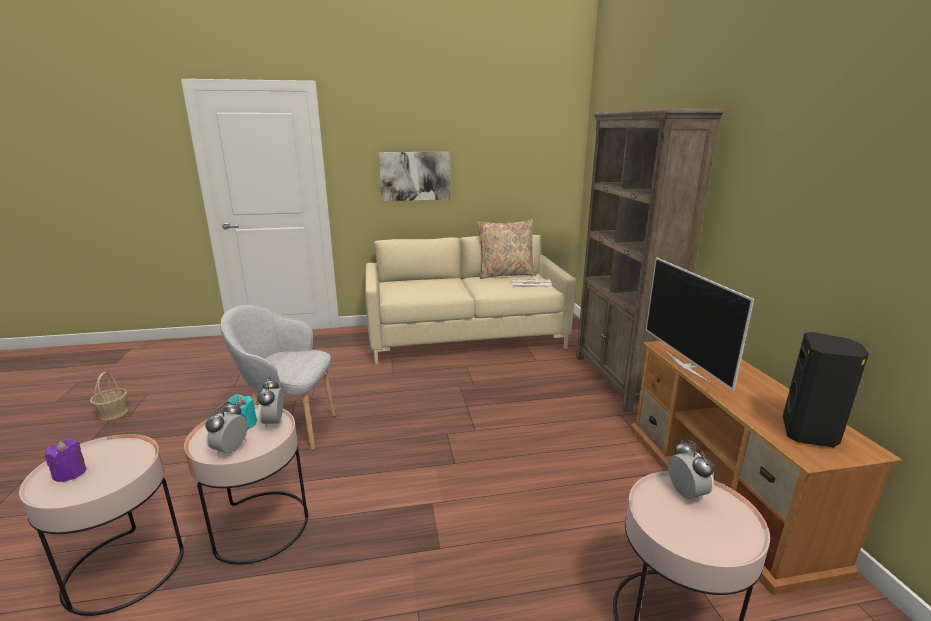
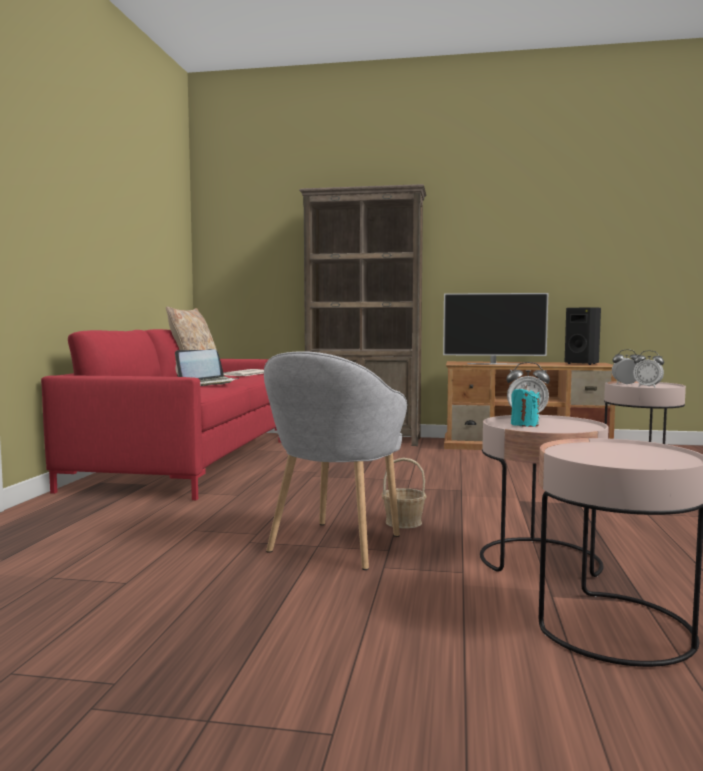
camera: 70 degrees left, 15 degrees down
(70, 473) = (632, 460): purple candle -> none
(114, 413) = (66, 708): basket -> basket (403, 522)
(231, 450) = (577, 426): alarm clock -> alarm clock (647, 387)
(415, 176) = (83, 240): picture -> none
(447, 289) = (208, 383): none -> laptop
(465, 336) = (187, 463): beige sofa -> red sofa

